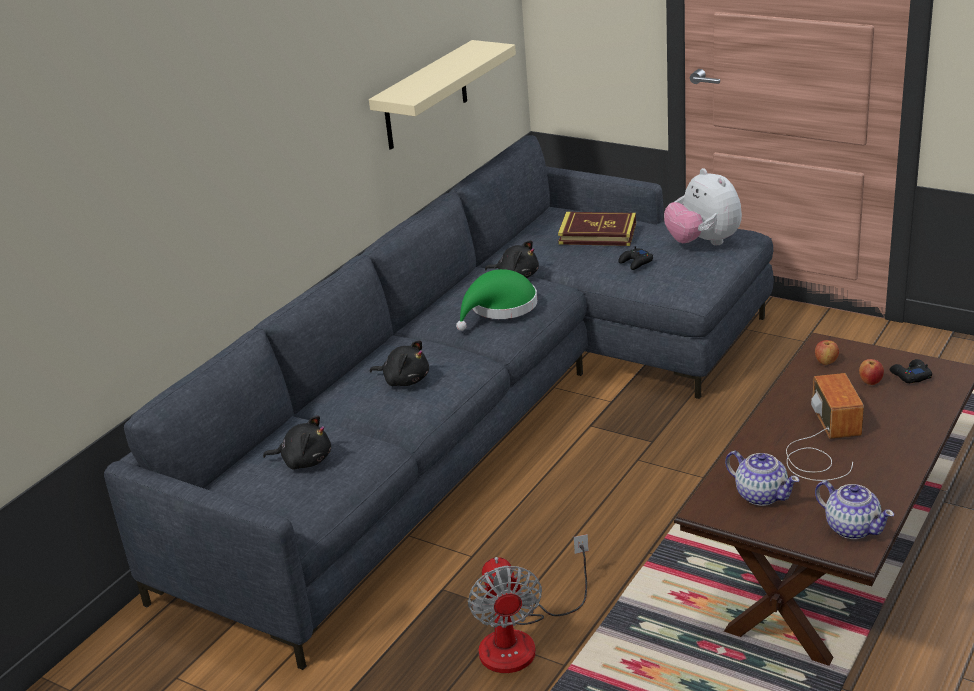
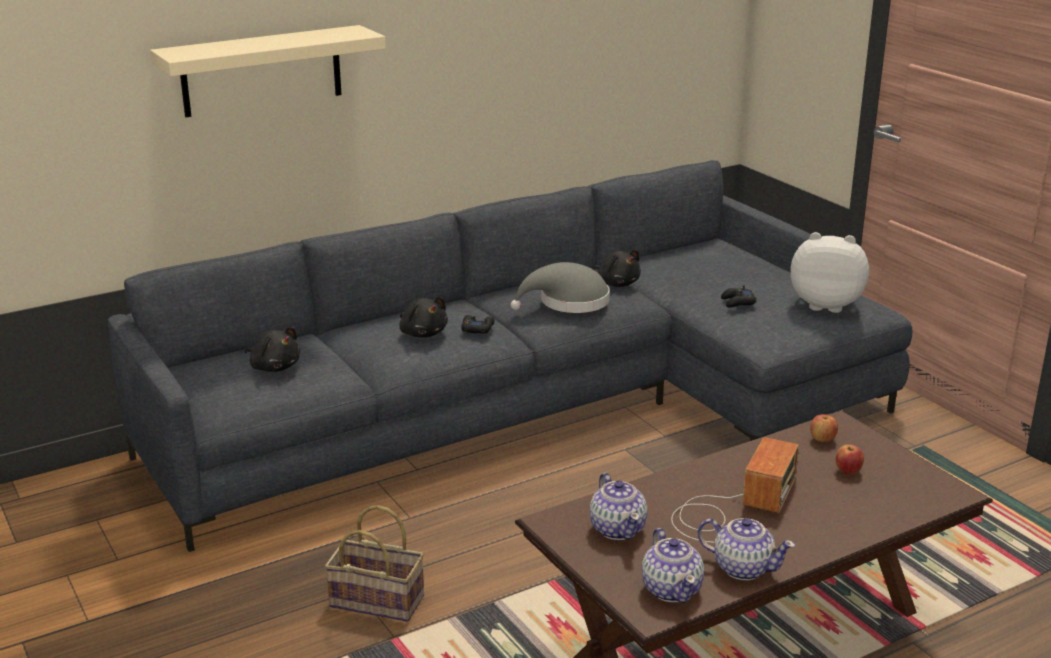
camera: 25 degrees right, 5 degrees down
(425, 96) = (590, 87): beige shelf -> beige shelf (262, 71)
(500, 308) = (568, 302): green hat -> grey hat
(521, 639) = (380, 600): fan -> basket
(597, 234) = (729, 269): book -> none
(703, 243) = (825, 304): plush toy -> plush toy turned 105 degrees clockwise
(881, 489) = (742, 568): none -> teapot
(910, 375) = (898, 479): black game controller -> black game controller (477, 328)

